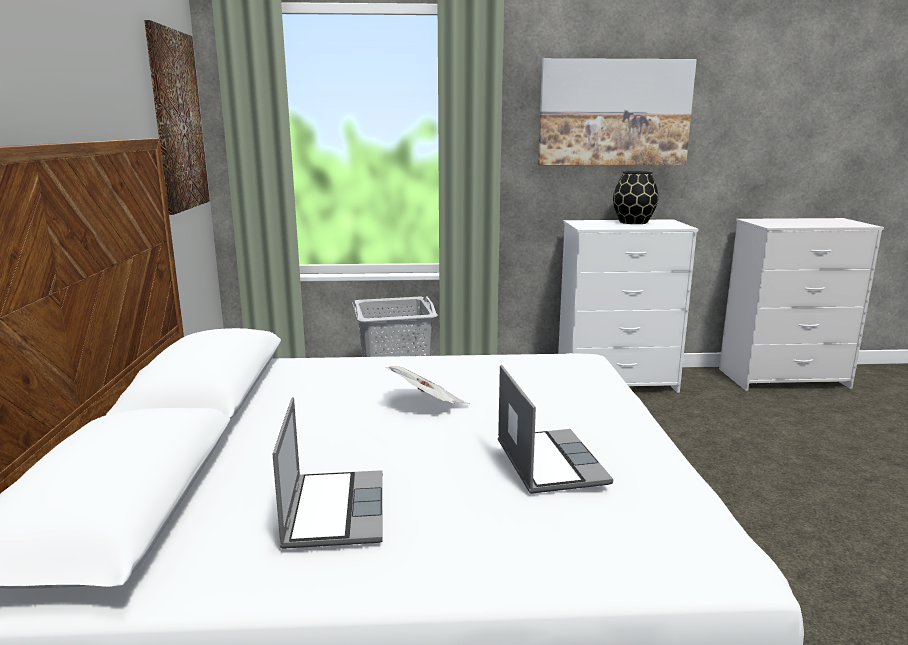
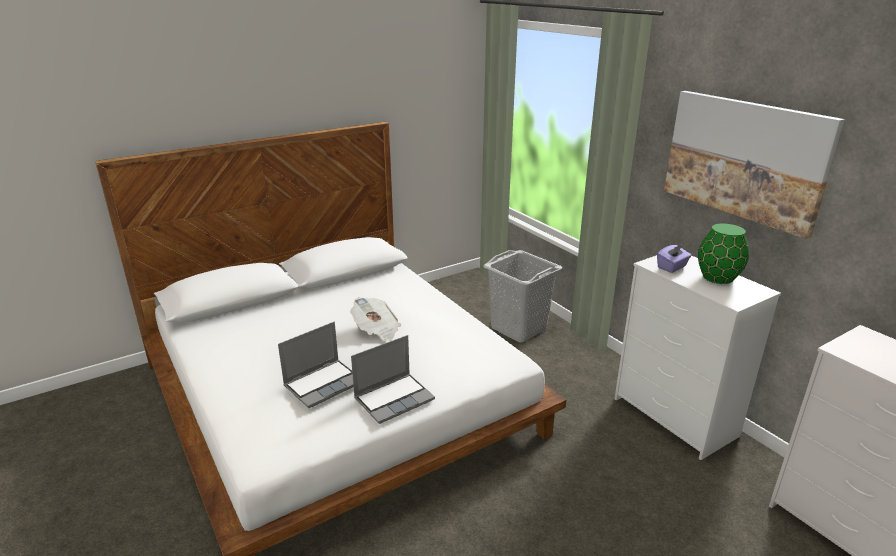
camera: 60 degrees right, 10 degrees up
(177, 121) = (441, 103): picture -> none
(333, 510) = (249, 343): laptop -> laptop (394, 398)
(600, 225) = (672, 267): none -> purple tissue box
(633, 222) = (717, 277): black vase -> green vase

